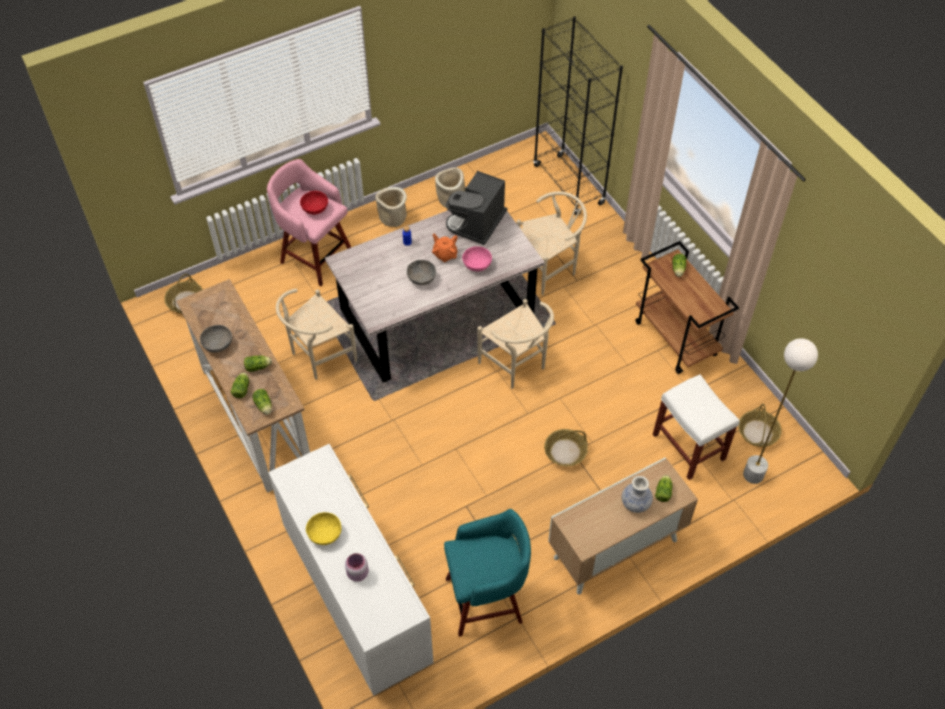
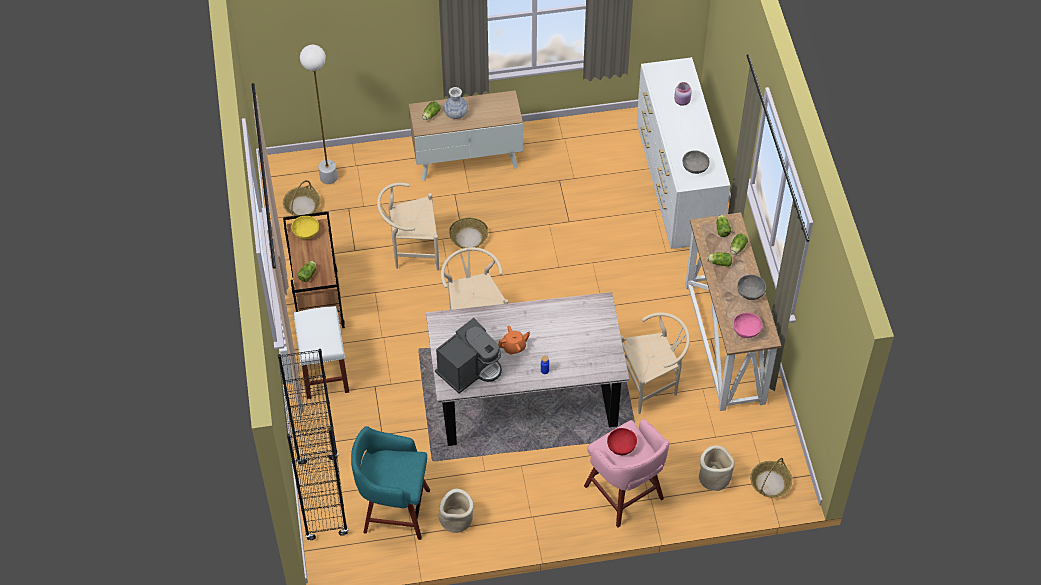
camera: 160 degrees left, 0 degrees up
(324, 534) = (698, 131): yellow bowl -> yellow bowl (306, 233)
(392, 218) = (528, 517): beige planter -> beige planter (714, 478)
(421, 278) = (545, 329): grey bowl -> grey bowl (695, 167)
(445, 254) = (514, 347): orange teapot -> orange teapot turned 90 degrees counterclockwise
(477, 264) = (489, 327): pink bowl -> pink bowl (746, 330)
(486, 600) = (580, 155): turquoise stool -> turquoise stool (394, 510)
(550, 267) = (393, 408): beige chair -> beige chair (411, 251)
(689, 447) = (365, 211): white stool -> white stool (324, 371)

